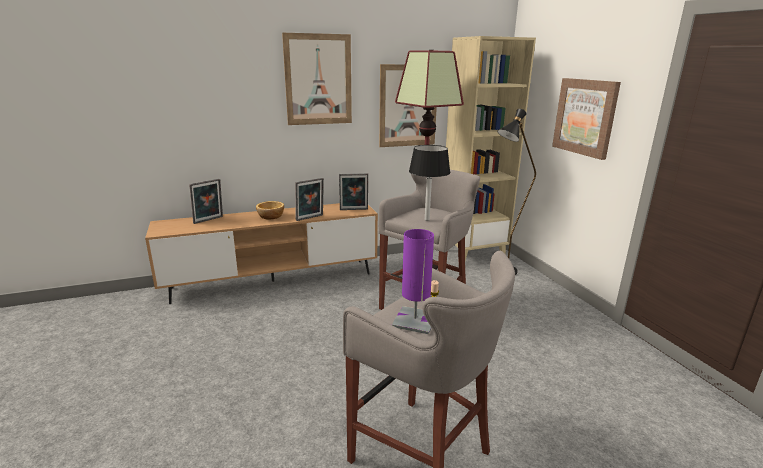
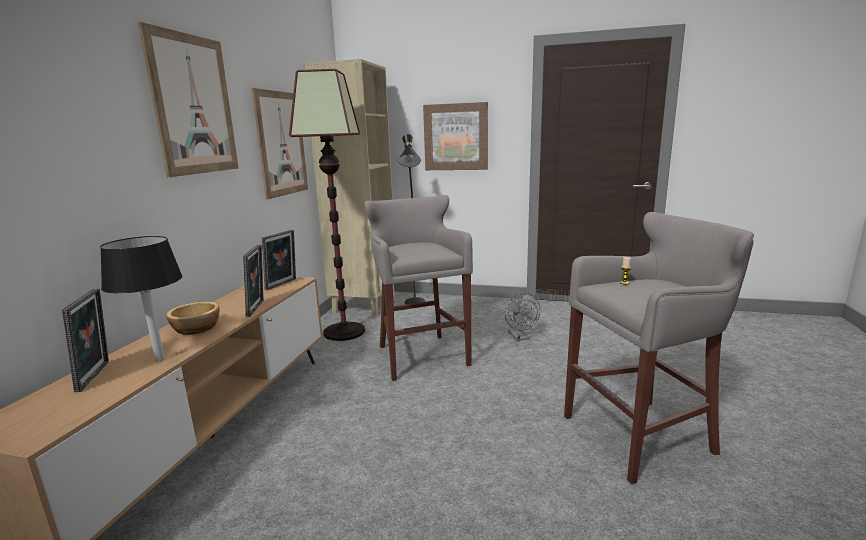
camera: 55 degrees left, 5 degrees down
(414, 320) = (651, 293): purple table lamp -> none
(426, 220) = (428, 250): black table lamp -> black table lamp (159, 360)
(519, 341) = (520, 337): none -> grey fan

